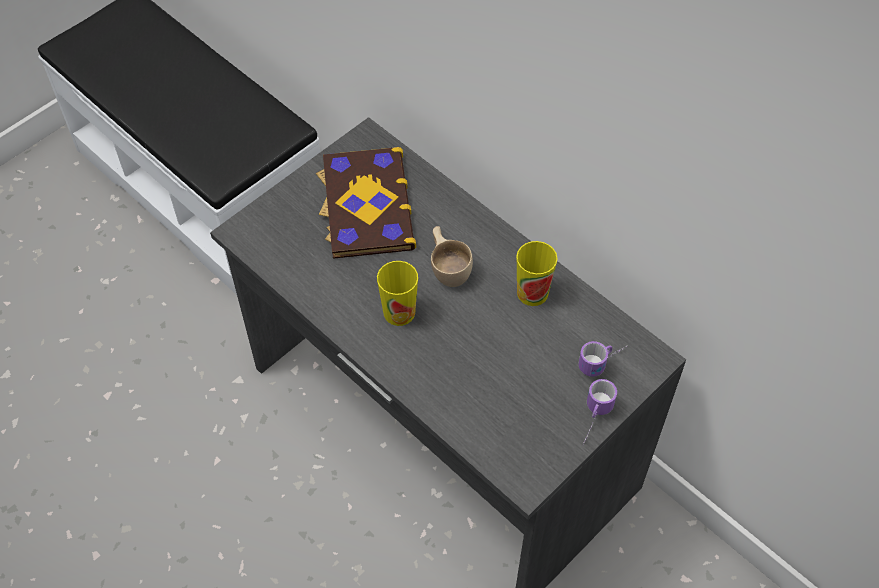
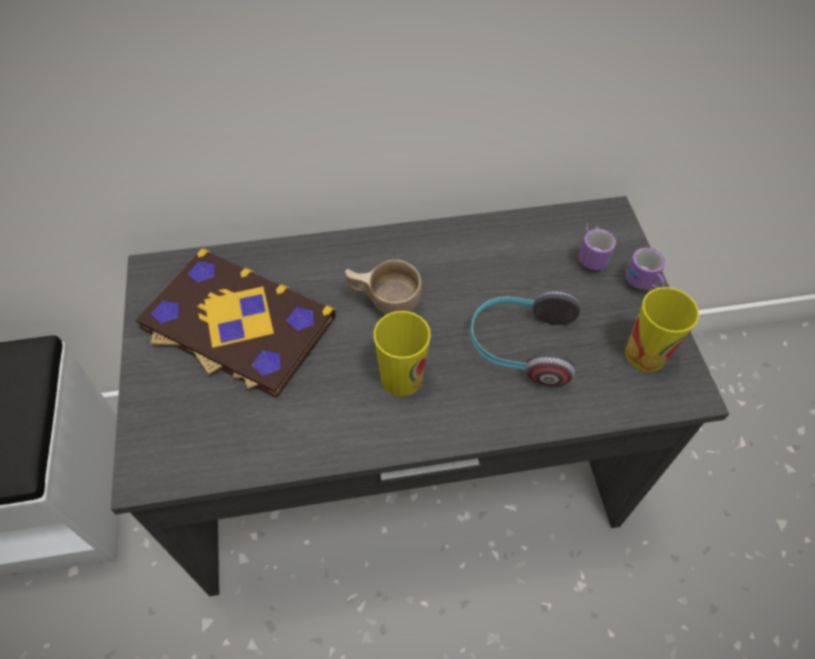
camera: 55 degrees left, 0 degrees up
(479, 363) = (520, 346): none -> headphones
(532, 293) = (470, 255): cup -> cup (645, 354)

